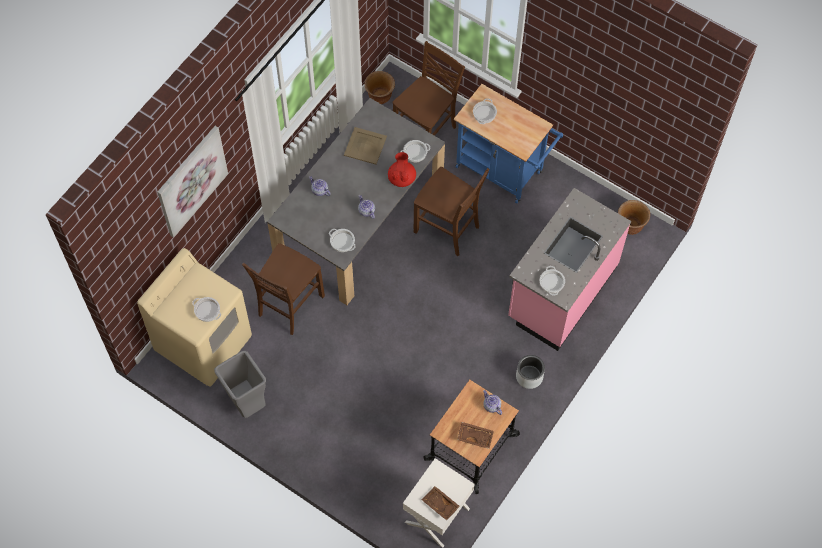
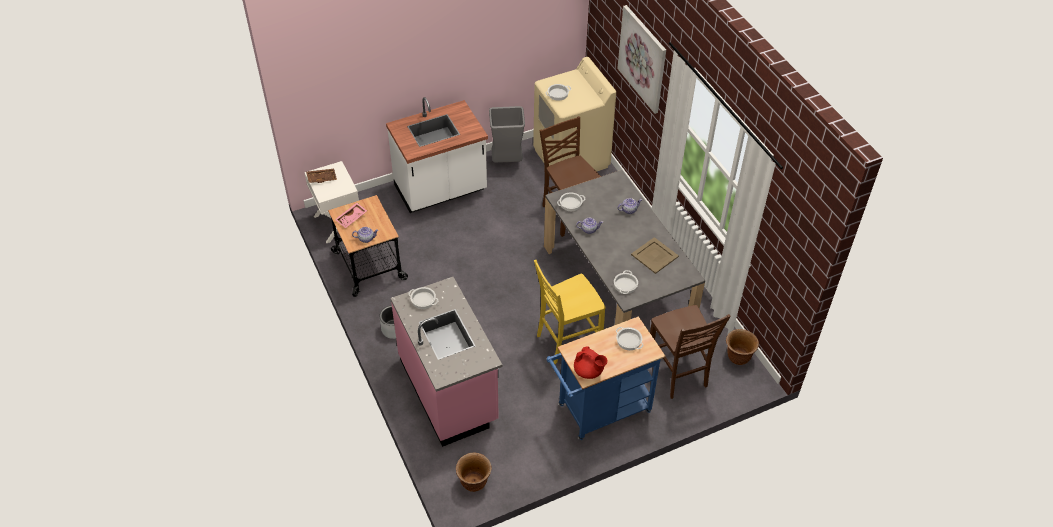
camera: 120 degrees right, 15 degrees down
(328, 444) = (441, 190): none -> white counter
(401, 178) = (605, 265): red teapot -> red teapot (589, 371)
(448, 230) = (567, 341): brown chair -> yellow chair
(475, 436) = (352, 218): brown tray -> pink tray

